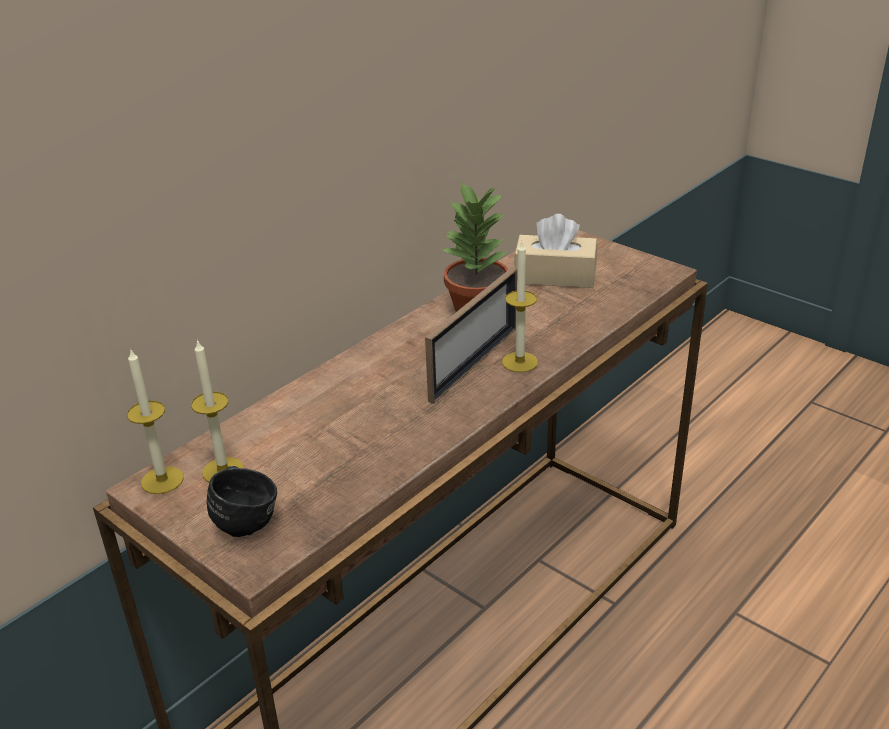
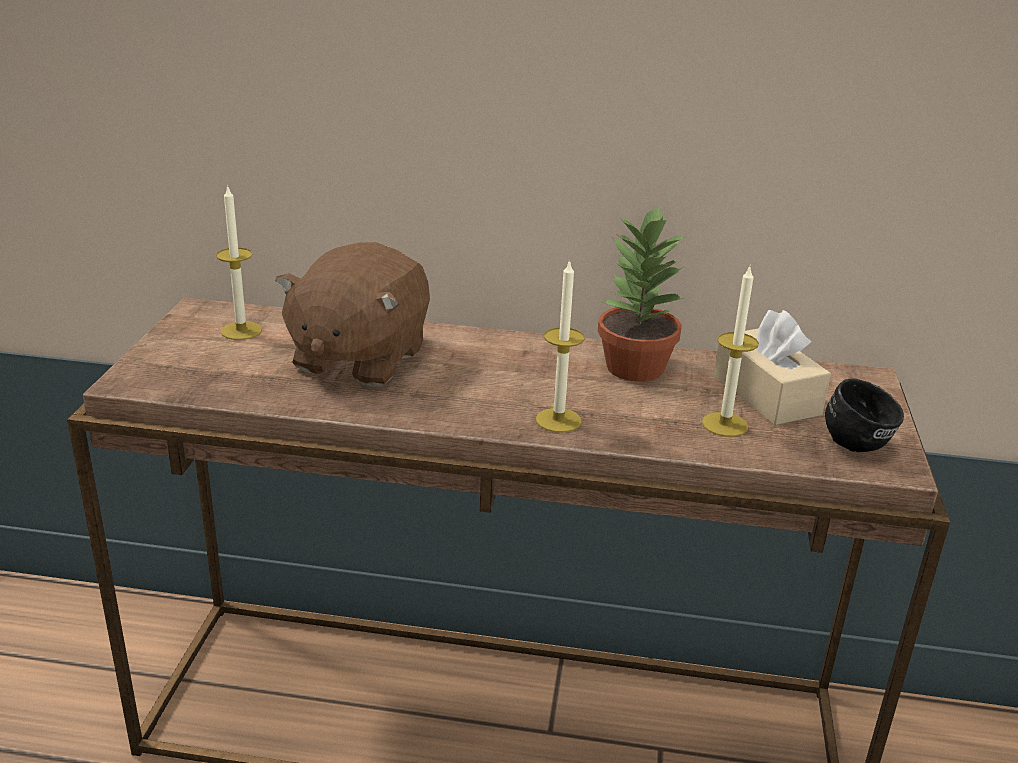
camera: 55 degrees right, 5 degrees down
(162, 480) = (210, 312): candle -> candle (725, 424)
(246, 518) = (183, 360): black mug -> black mug (862, 441)
(343, 421) = (358, 359): none -> brown plush toy
(474, 363) = (525, 395): picture frame -> none

